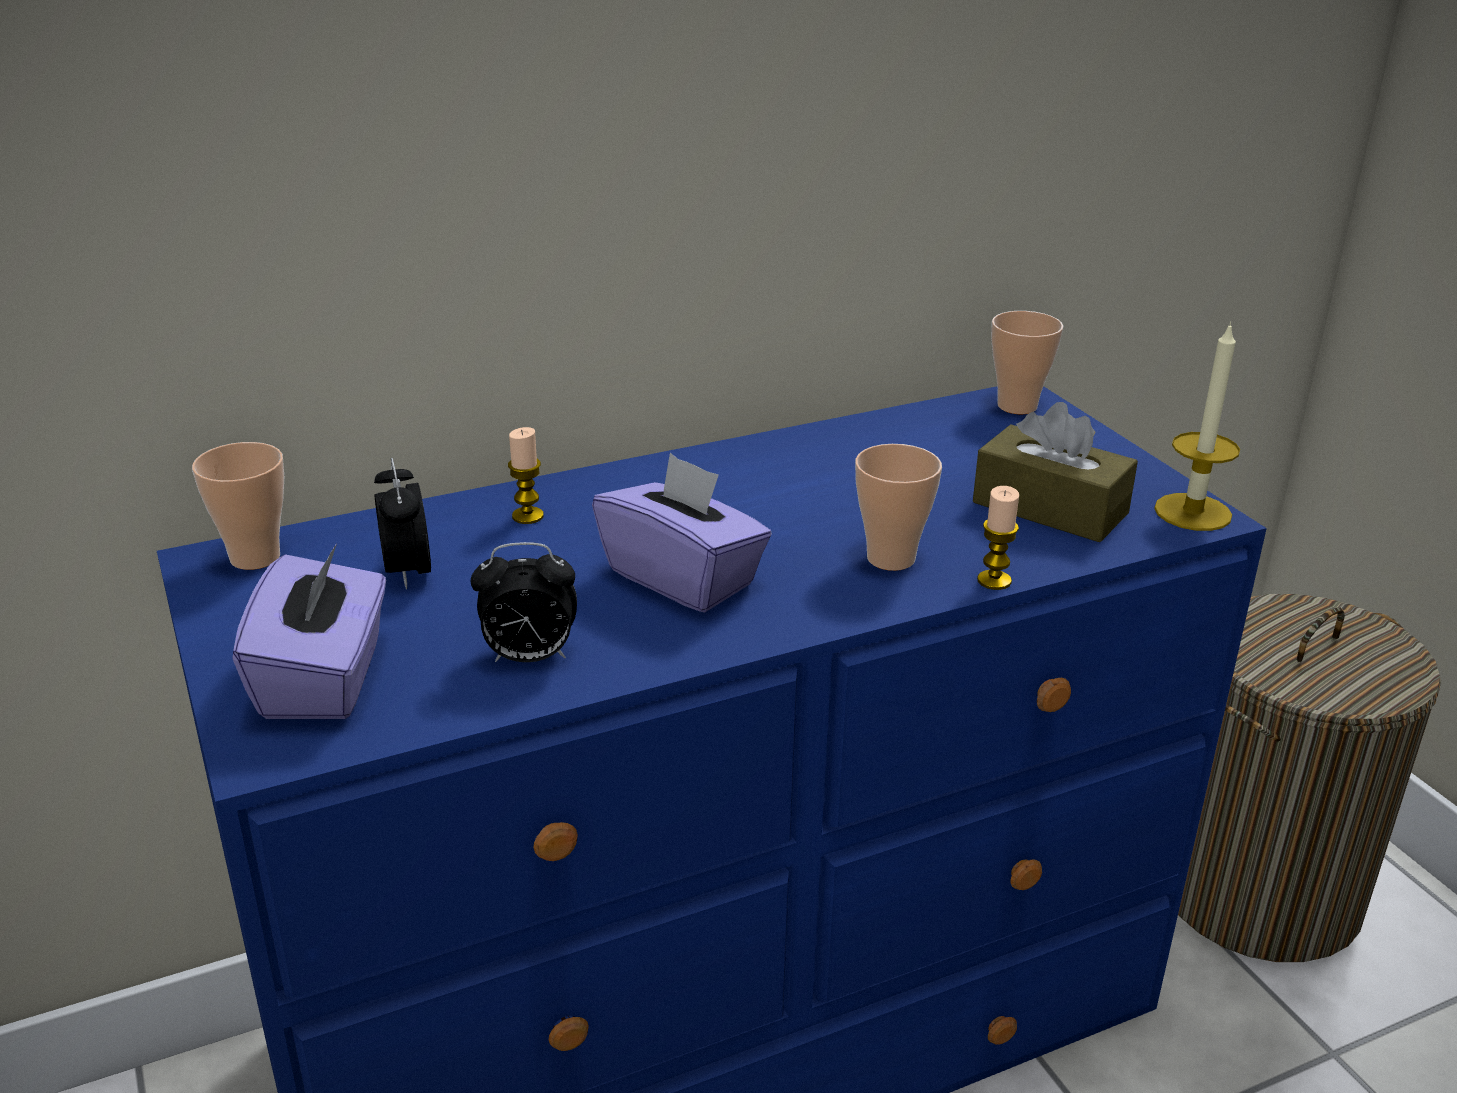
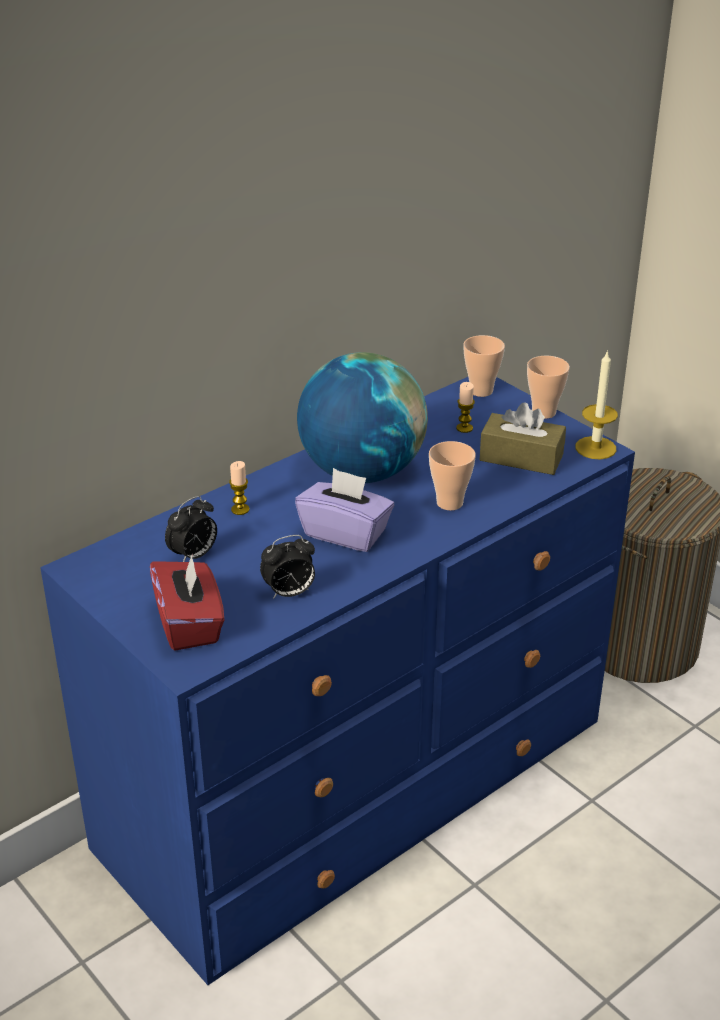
camera: 15 degrees left, 5 degrees up
(255, 557) = (101, 561): cup -> cup (544, 412)
(325, 679) = (190, 624): purple tissue box -> red tissue box
(407, 572) = (194, 556): alarm clock -> alarm clock turned 105 degrees counterclockwise
(760, 491) = (361, 472): none -> globe
(994, 581) = (507, 507): candle -> candle (464, 428)

